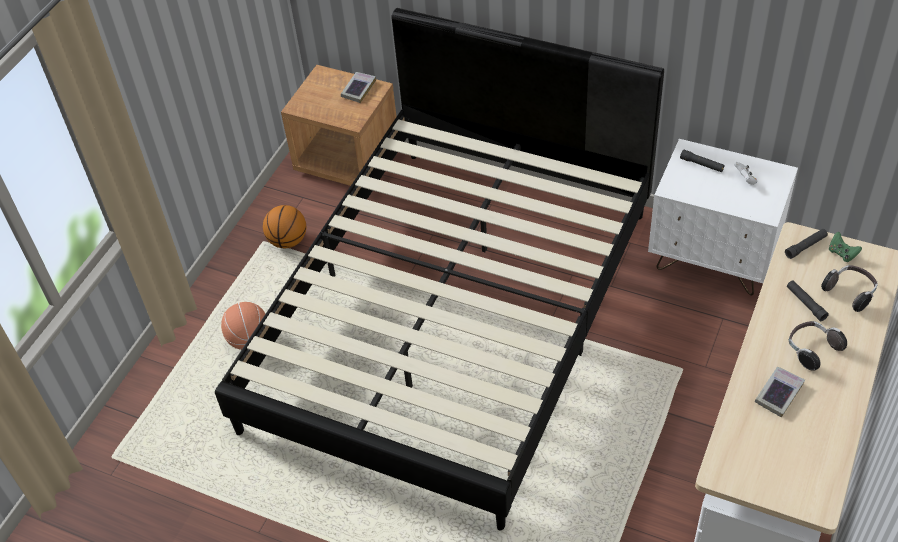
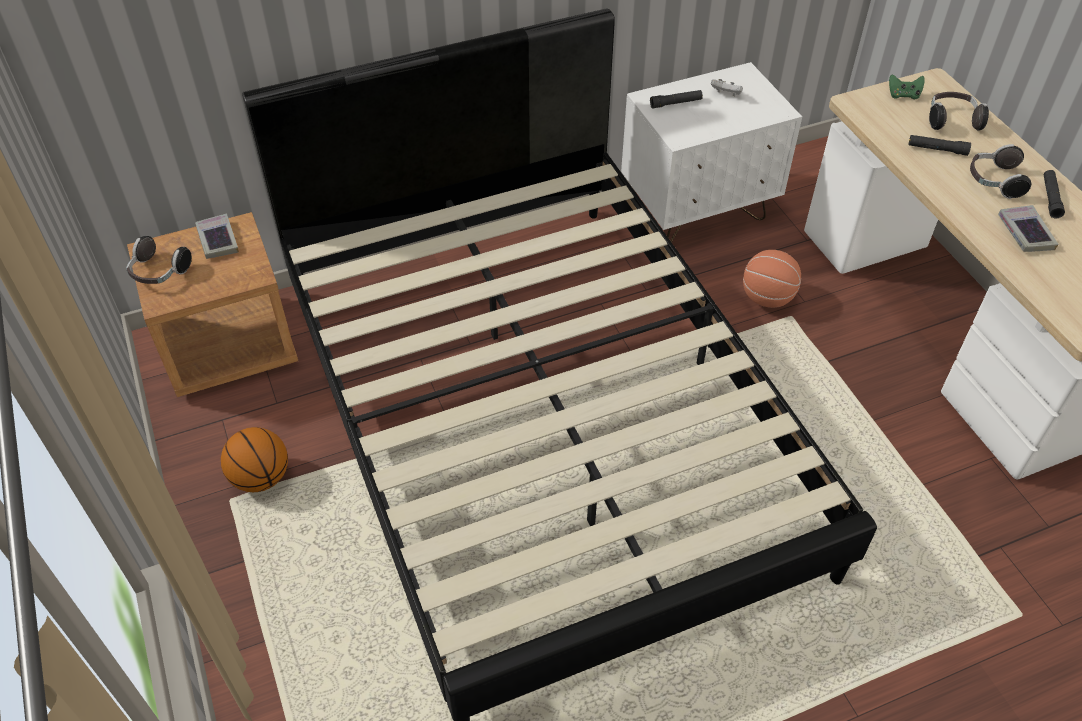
camera: 50 degrees left, 0 degrees up
(249, 339) = (346, 618): basketball -> basketball (767, 298)
(313, 90) = (159, 273): none -> headphones
(805, 246) = (872, 106): black flashlight -> black flashlight (1050, 198)

